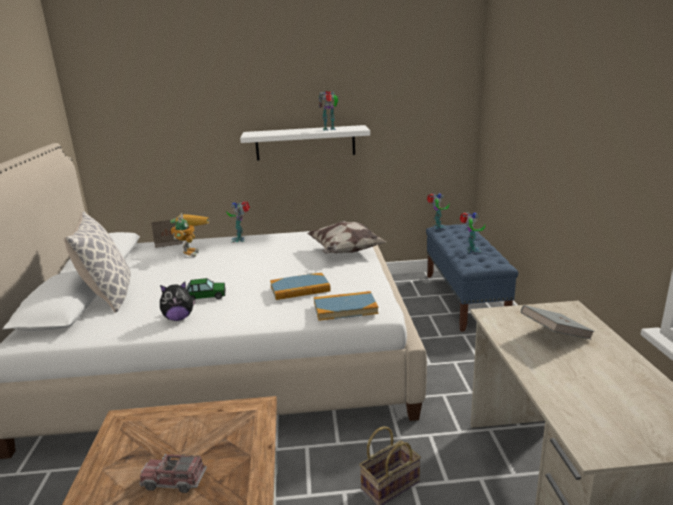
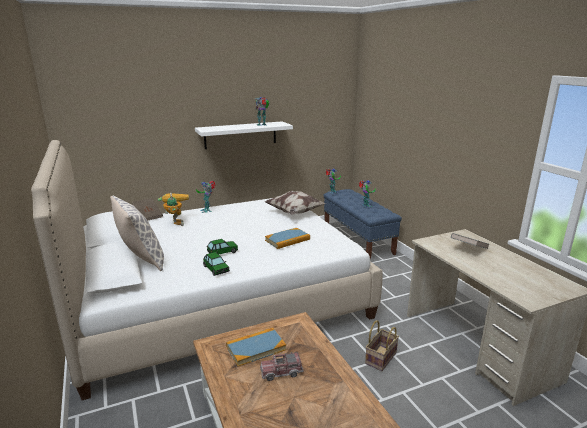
camera: 20 degrees left, 0 degrees up
(179, 318) = (216, 269): plush toy -> toy car
(345, 308) = (329, 249): book -> book (256, 348)

